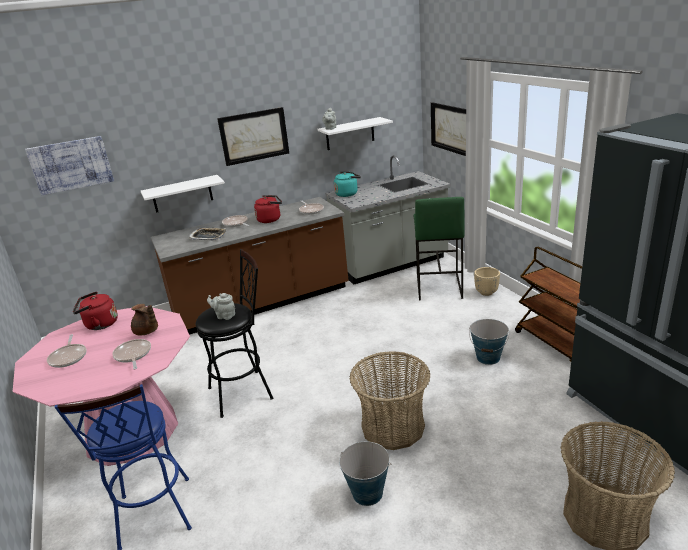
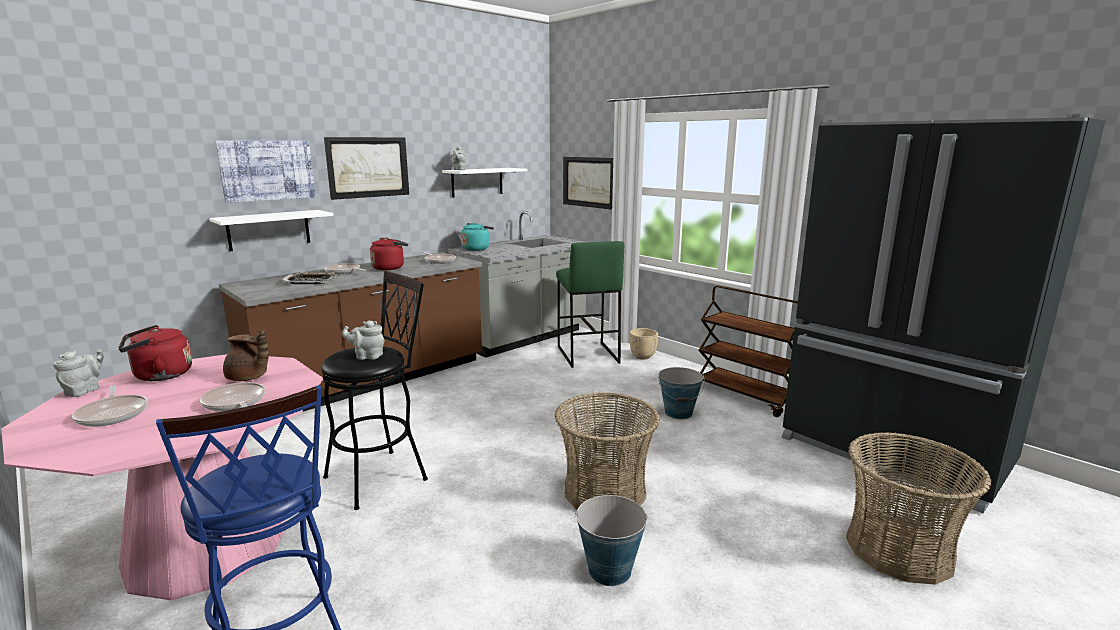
camera: 20 degrees left, 10 degrees down
(59, 334) = (85, 391): none -> grey teapot
(71, 165) = (105, 167): picture -> picture (267, 170)

